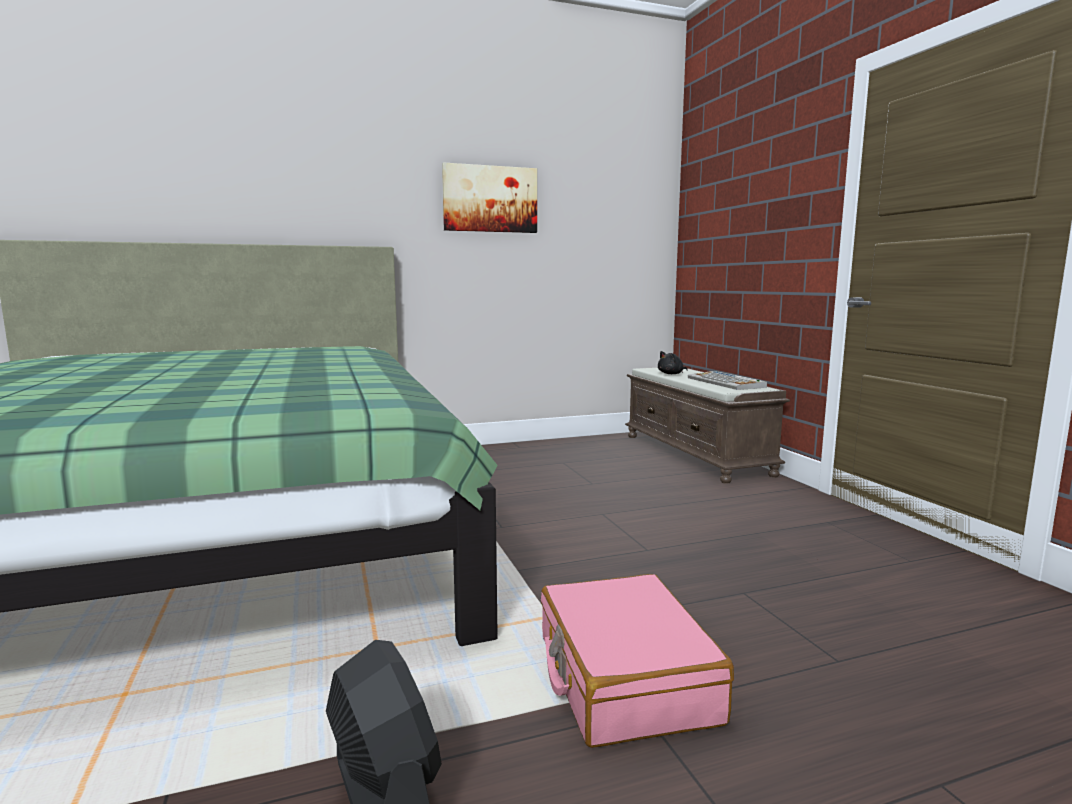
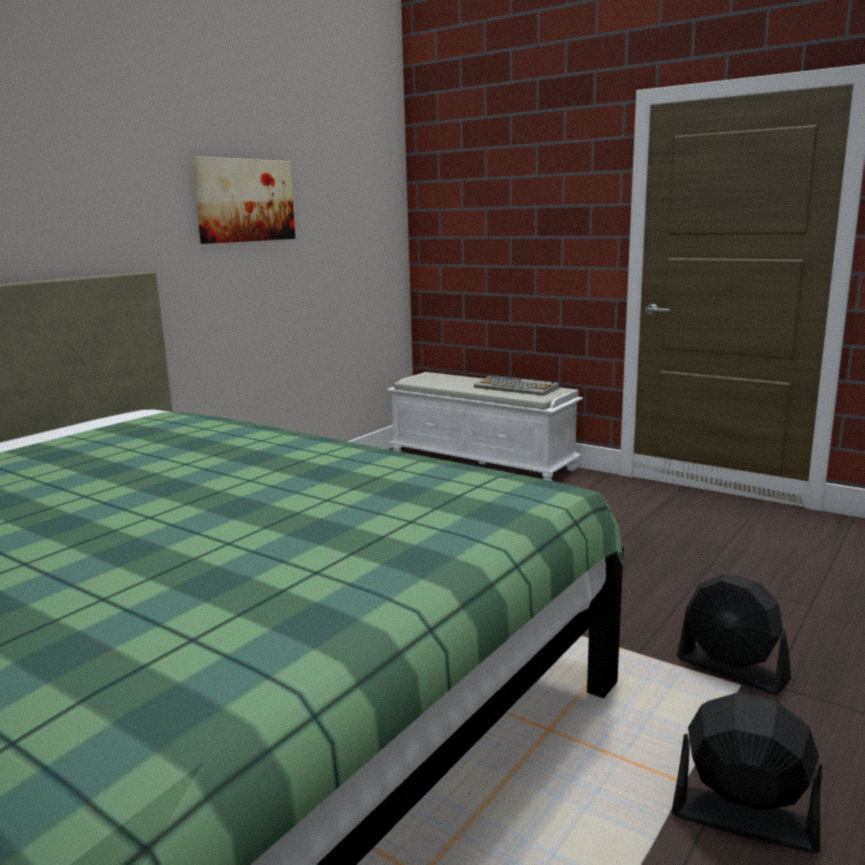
camera: 35 degrees left, 5 degrees up
(624, 678) = (732, 669): pink suitcase -> black fan
(671, 374) = (448, 384): black plush toy -> none
(696, 454) = (483, 462): brown bench -> white bench

